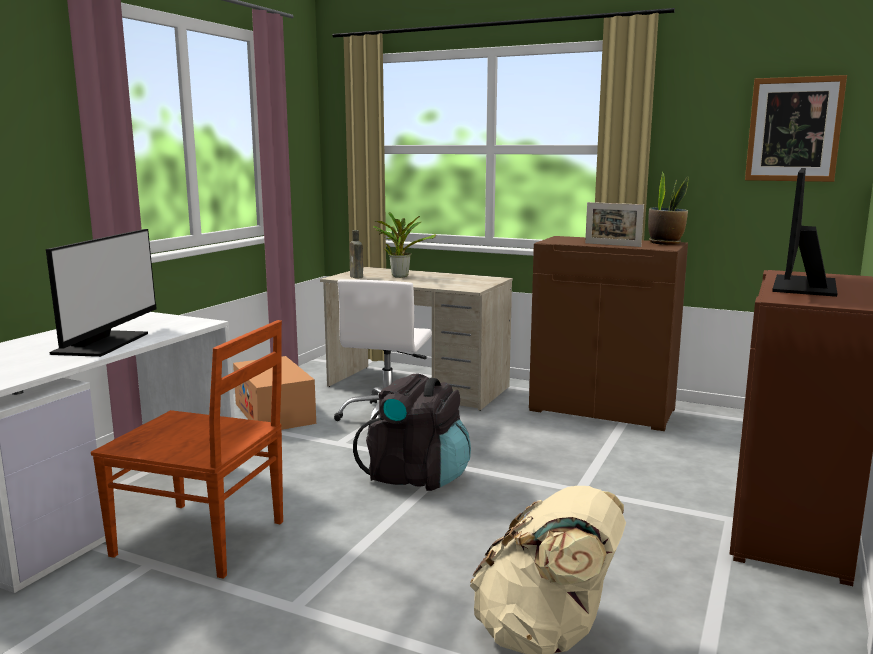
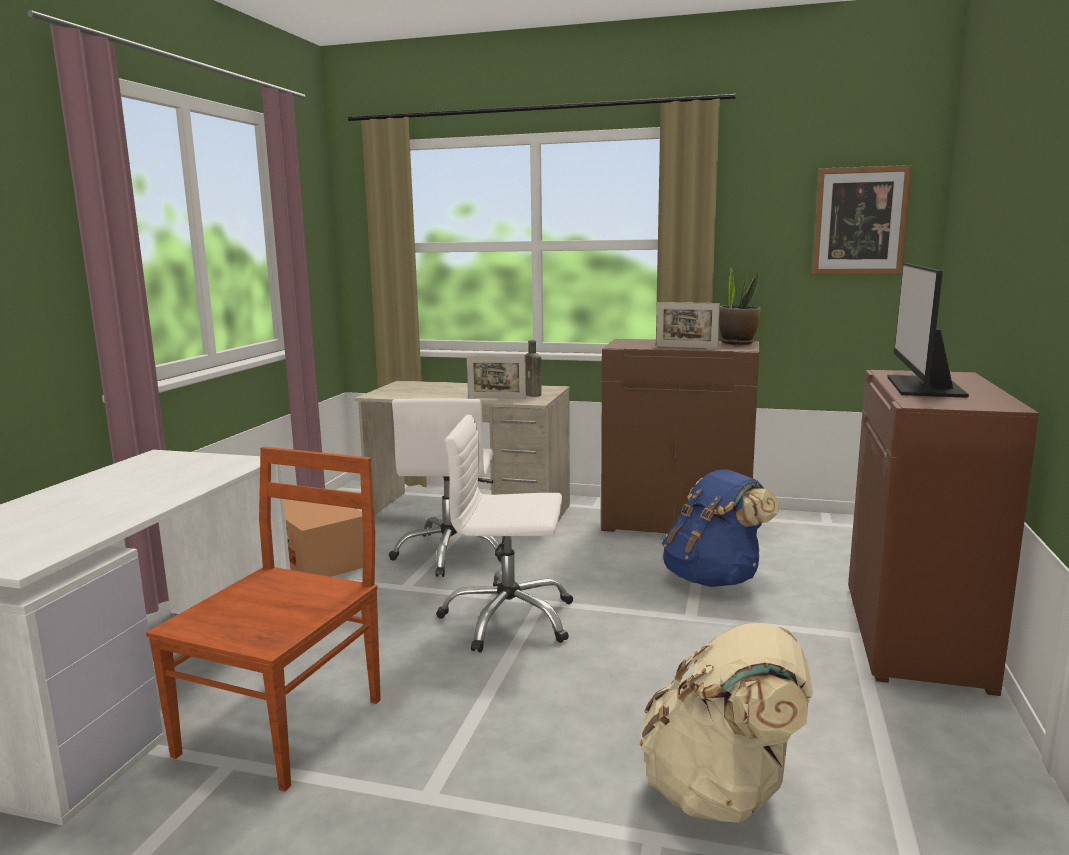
camera: 10 degrees left, 0 degrees up
(103, 343) = (139, 497): monitor -> none
(203, 539) = (285, 724): brown chair -> brown chair turned 75 degrees counterclockwise
(357, 277) = (396, 393): brown bottle -> brown bottle (534, 395)
(399, 276) = (444, 390): potted plant -> none
(416, 476) = (508, 619): black backpack -> white office chair
(440, 284) = (496, 398): none -> picture frame
(616, 459) = (714, 578): none -> blue backpack

